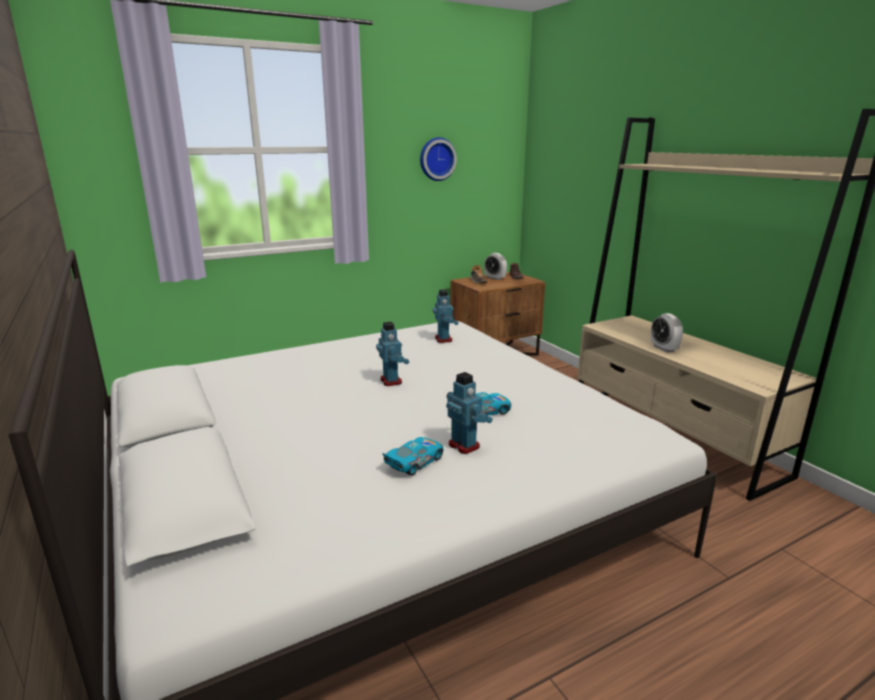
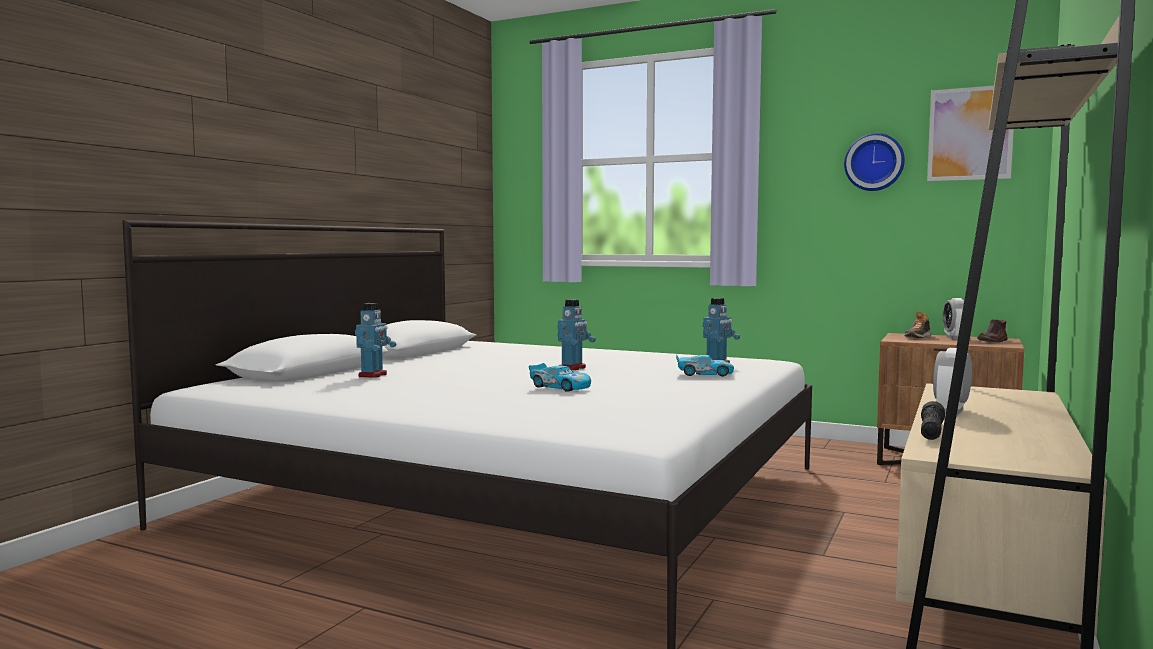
camera: 55 degrees right, 15 degrees down
(414, 462) = (431, 390): toy car -> toy car (704, 374)
(464, 445) = (484, 394): toy robot -> toy robot (373, 375)
(488, 141) = (970, 134): none -> picture
(710, 370) = (931, 432): none -> black flashlight

